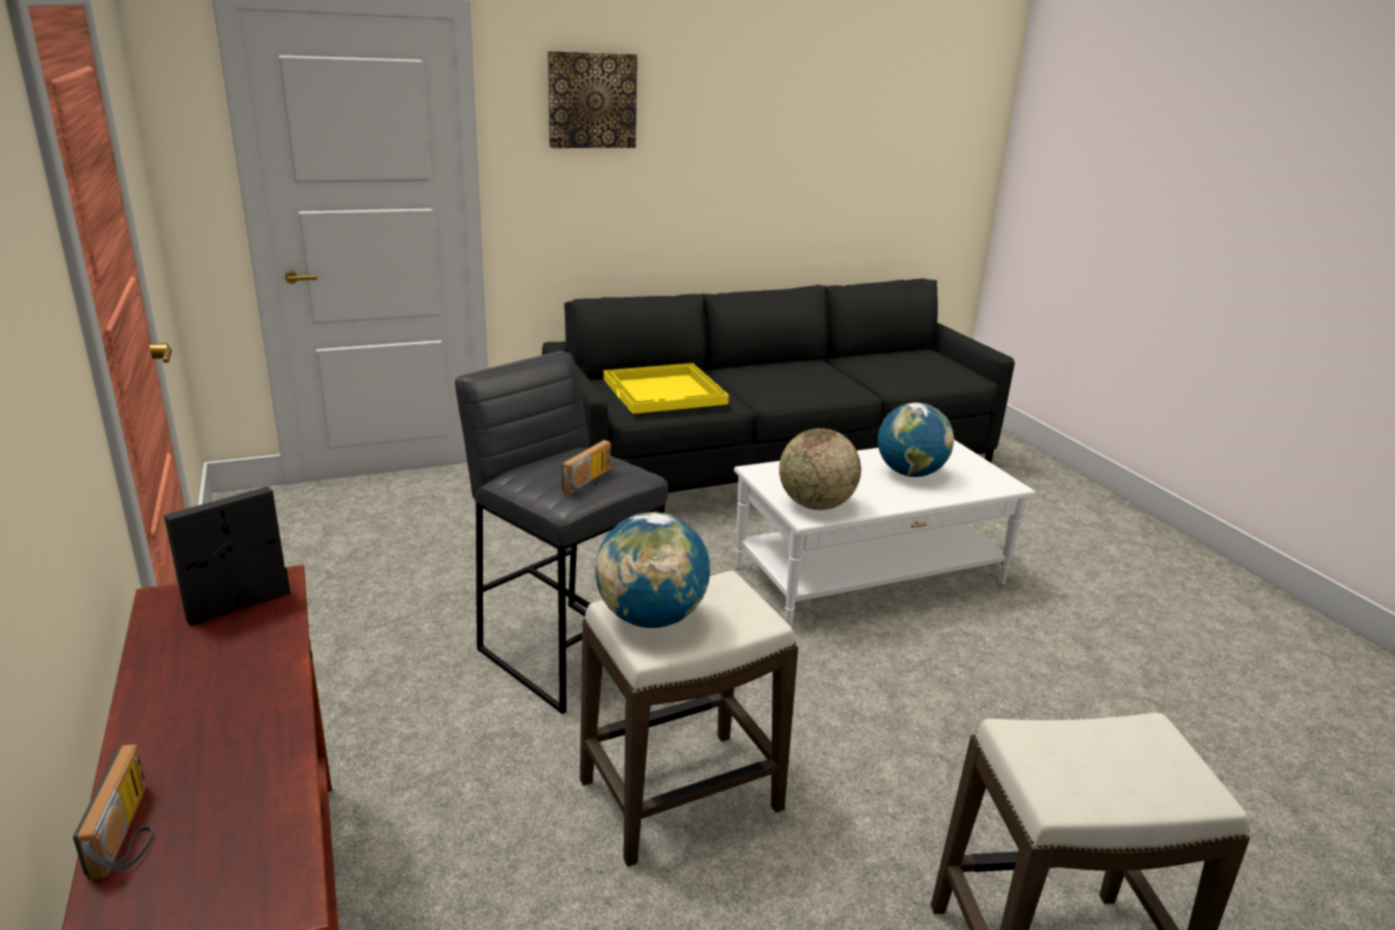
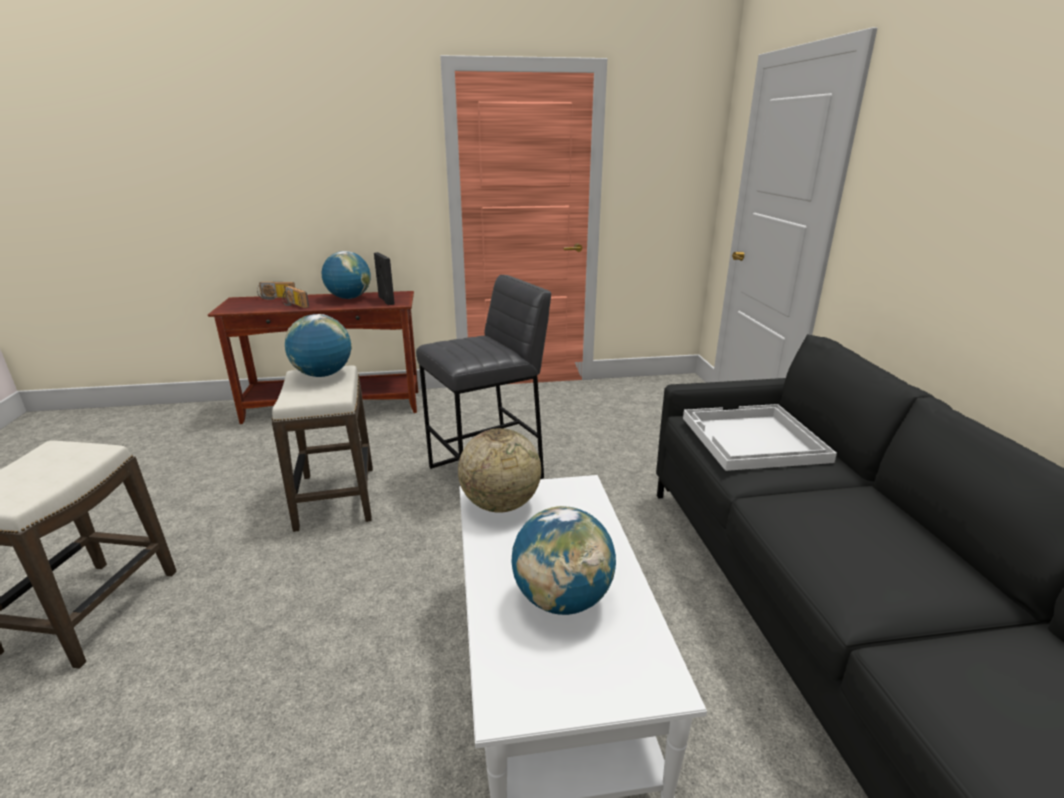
camera: 105 degrees right, 0 degrees up
(192, 670) = (349, 298): none -> globe
(591, 100) = (943, 126): picture -> none
(591, 483) = (447, 347): radio -> radio (294, 305)
(665, 391) = (752, 439): yellow tray -> white tray

